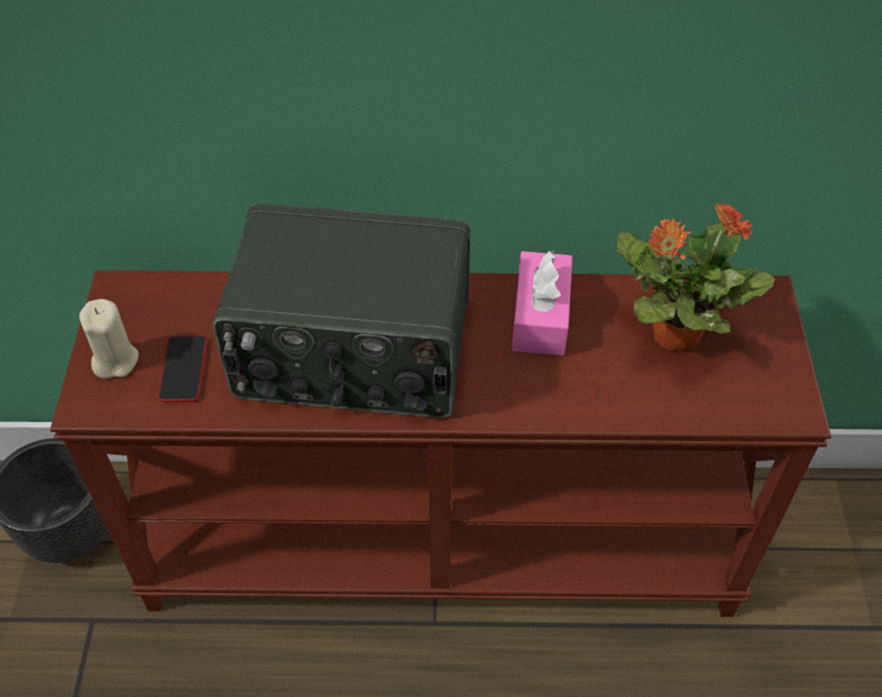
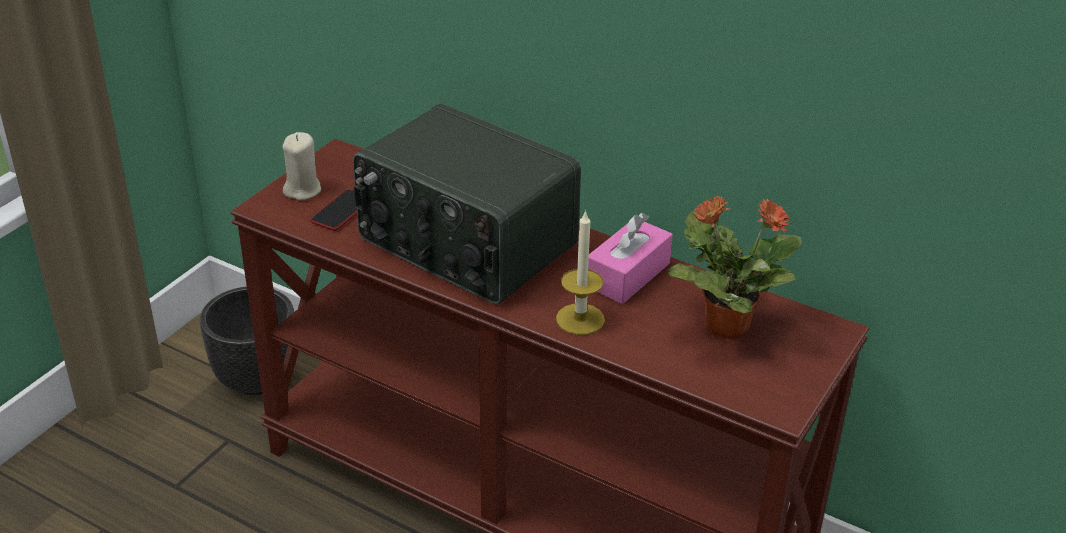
camera: 30 degrees right, 15 degrees down
(539, 394) = (580, 319): none -> candle

